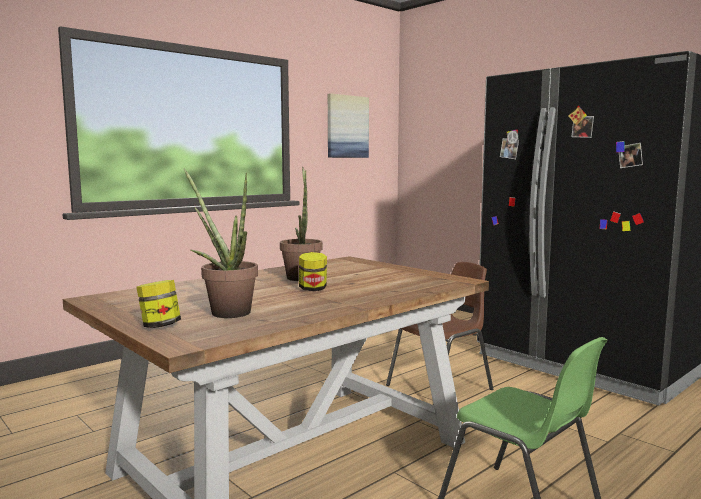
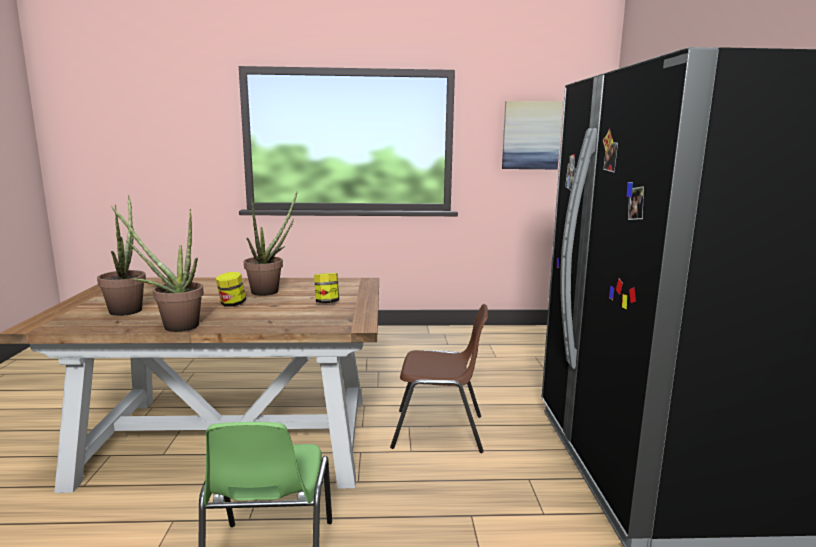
camera: 40 degrees right, 5 degrees up
(160, 326) = (69, 310): jar -> jar (327, 302)
(333, 310) = (174, 326): none -> potted plant

